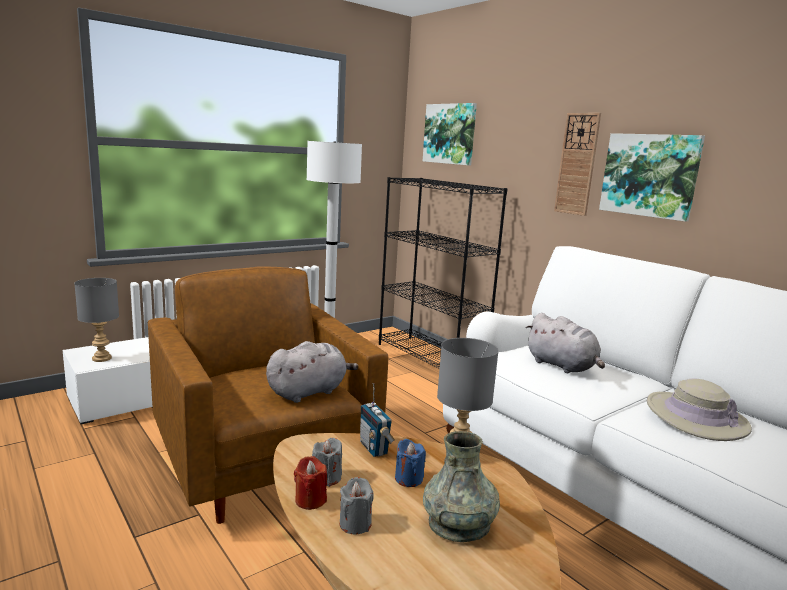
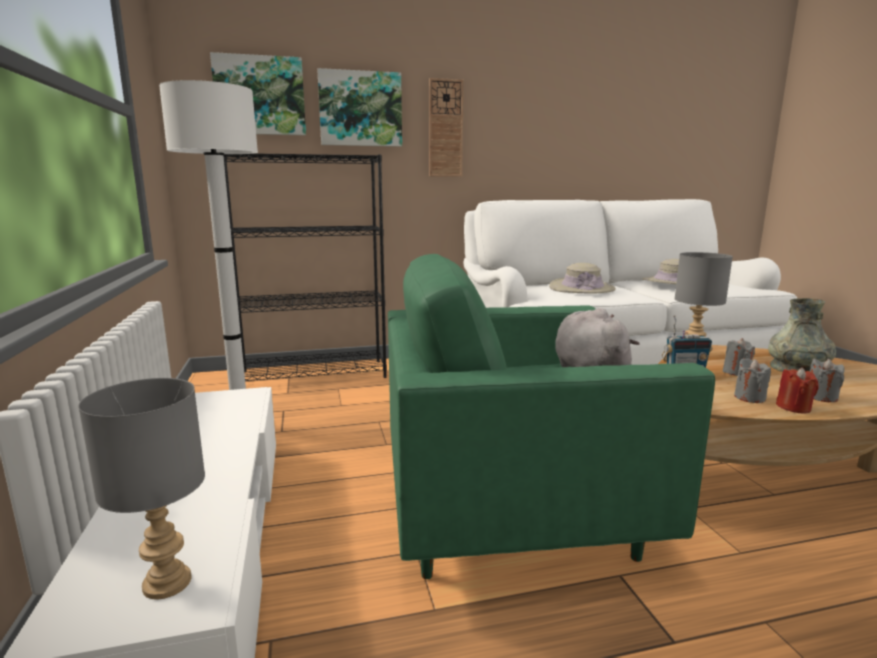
camera: 65 degrees left, 0 degrees up
(264, 465) = (514, 511): brown armchair -> green armchair
(408, 479) = (736, 372): blue candle -> grey candle
(563, 366) = (581, 288): grey plush toy -> beige hat
(650, 175) = (512, 135): picture -> picture (360, 109)

